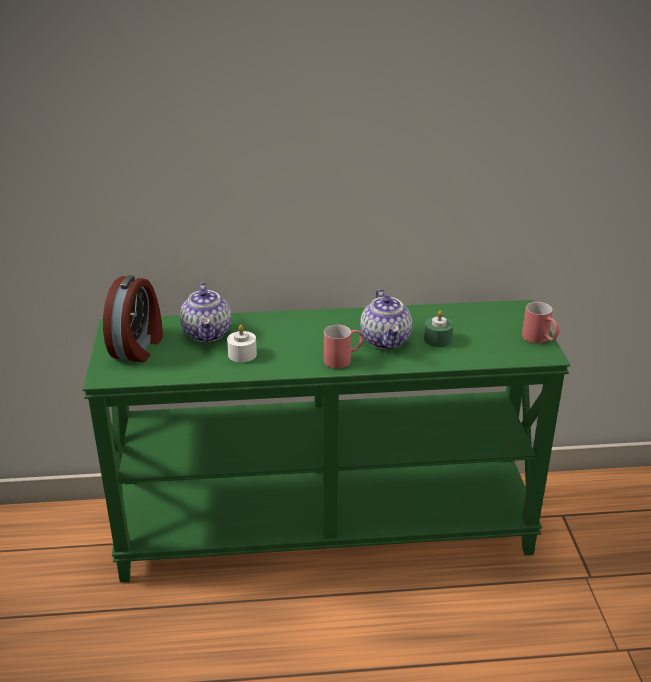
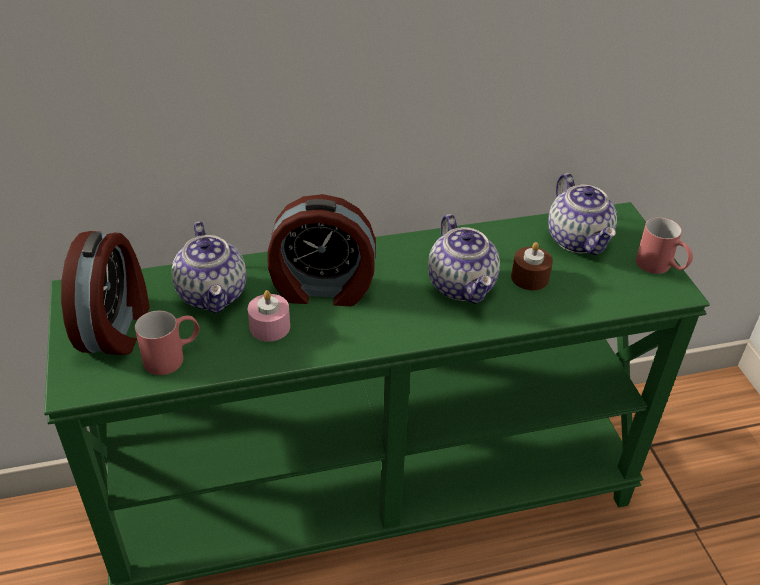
camera: 10 degrees left, 10 degrees up
(242, 354) = (270, 327): white candle -> pink candle
(284, 336) = (322, 289): none -> alarm clock
(343, 359) = (413, 323): red mug -> red mug (173, 356)
(437, 339) = (529, 277): green candle -> brown candle
(483, 320) = (579, 240): none -> teapot

